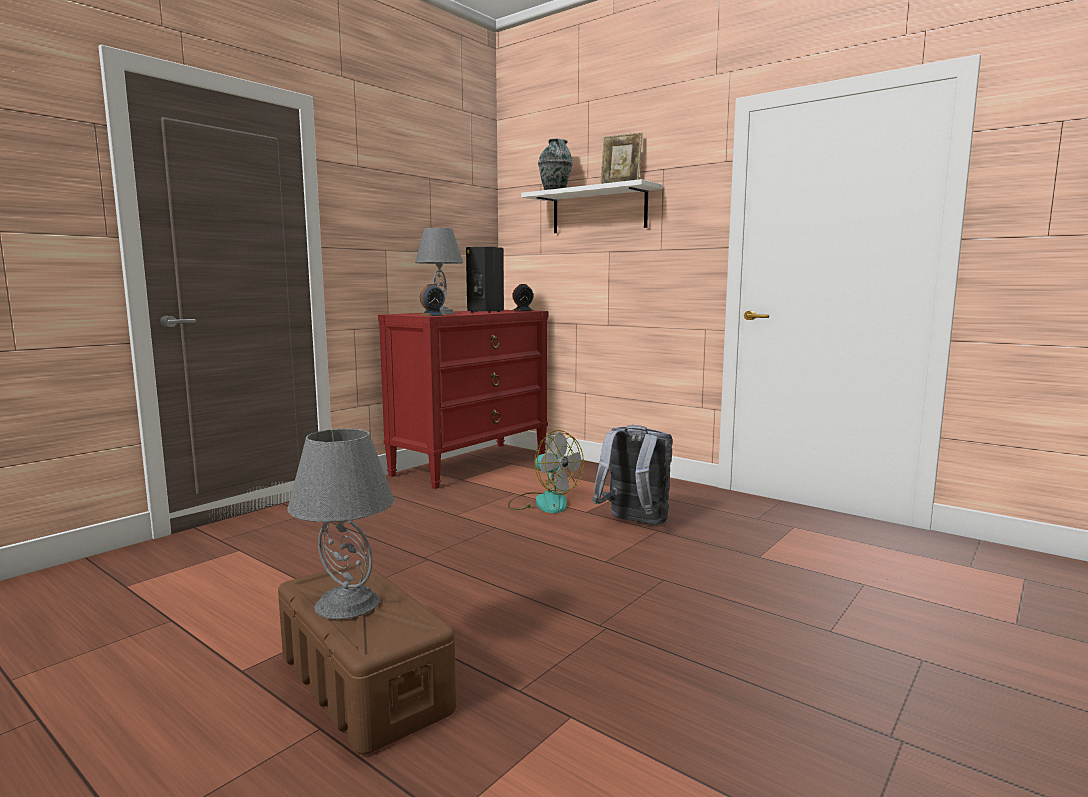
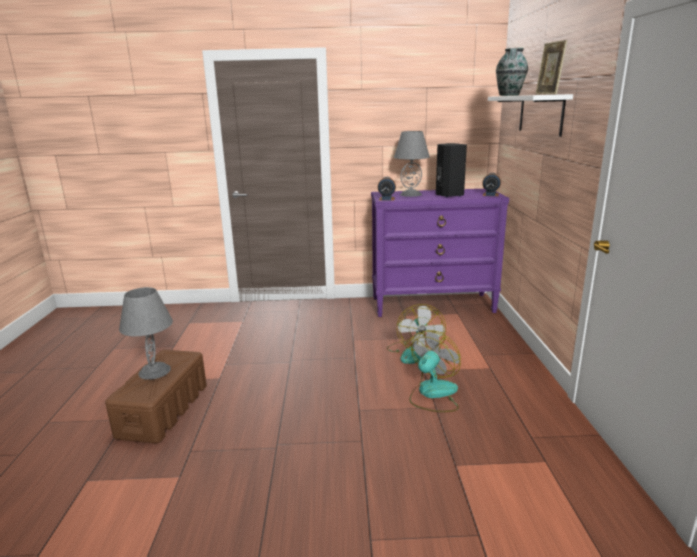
camera: 50 degrees right, 10 degrees up
(471, 464) = (433, 305): red dresser -> purple dresser
(634, 523) = (433, 394): grey backpack -> fan

